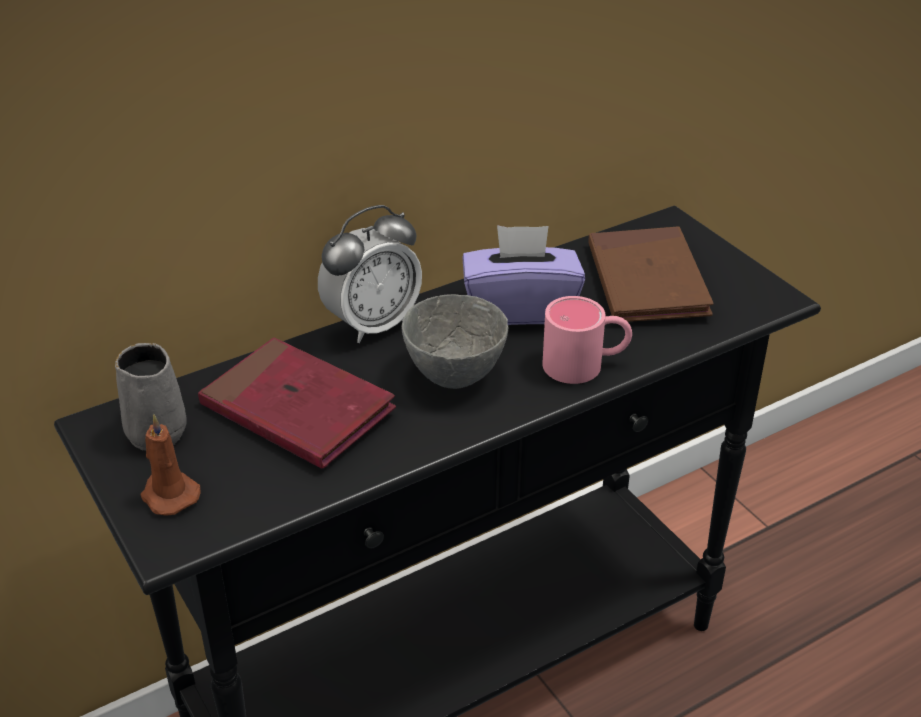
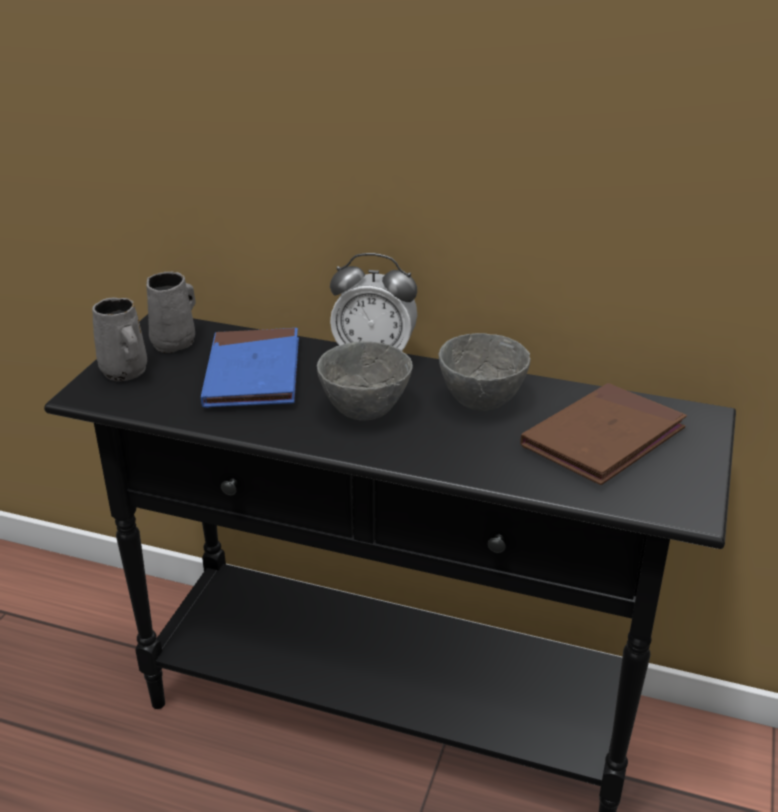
camera: 50 degrees right, 5 degrees down
(168, 494) = (125, 373): brown candle -> grey mug
(297, 409) = (253, 374): red book -> blue book
(520, 308) = (479, 402): purple tissue box -> grey bowl
(586, 364) = (455, 457): pink mug -> none

